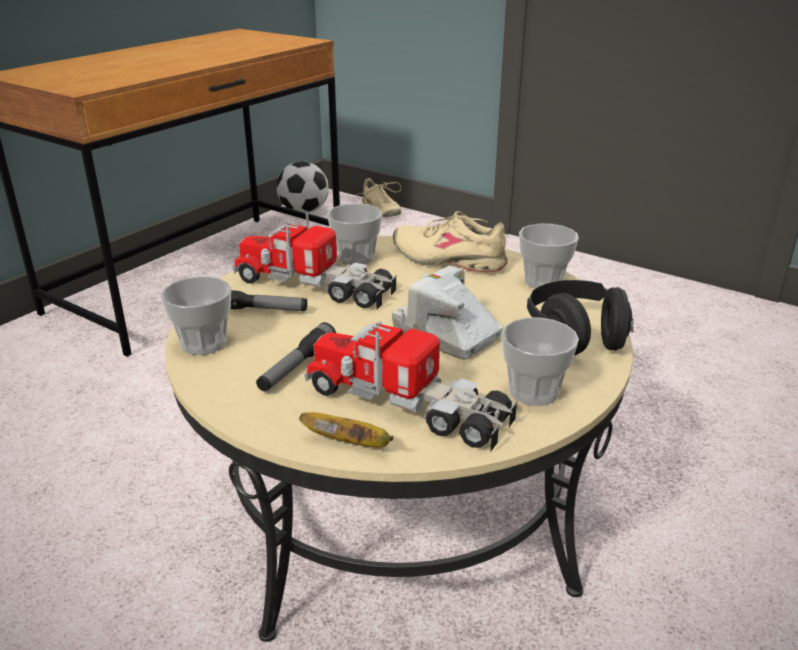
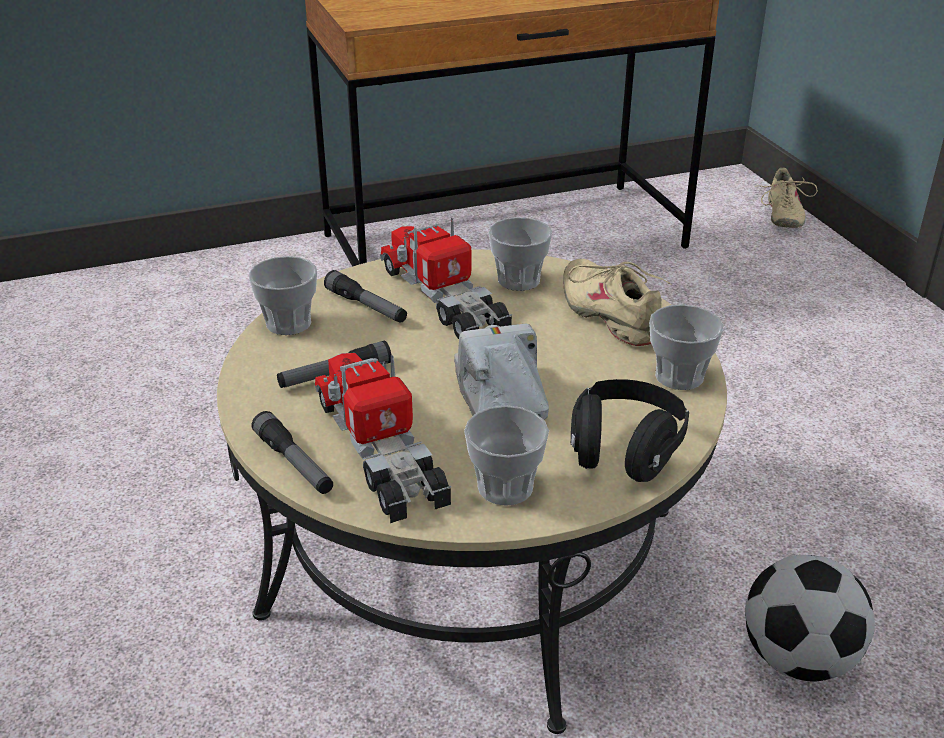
camera: 35 degrees right, 5 degrees up
(304, 212) = (685, 191): football -> football (797, 658)
(350, 444) = (294, 463): banana -> flashlight

